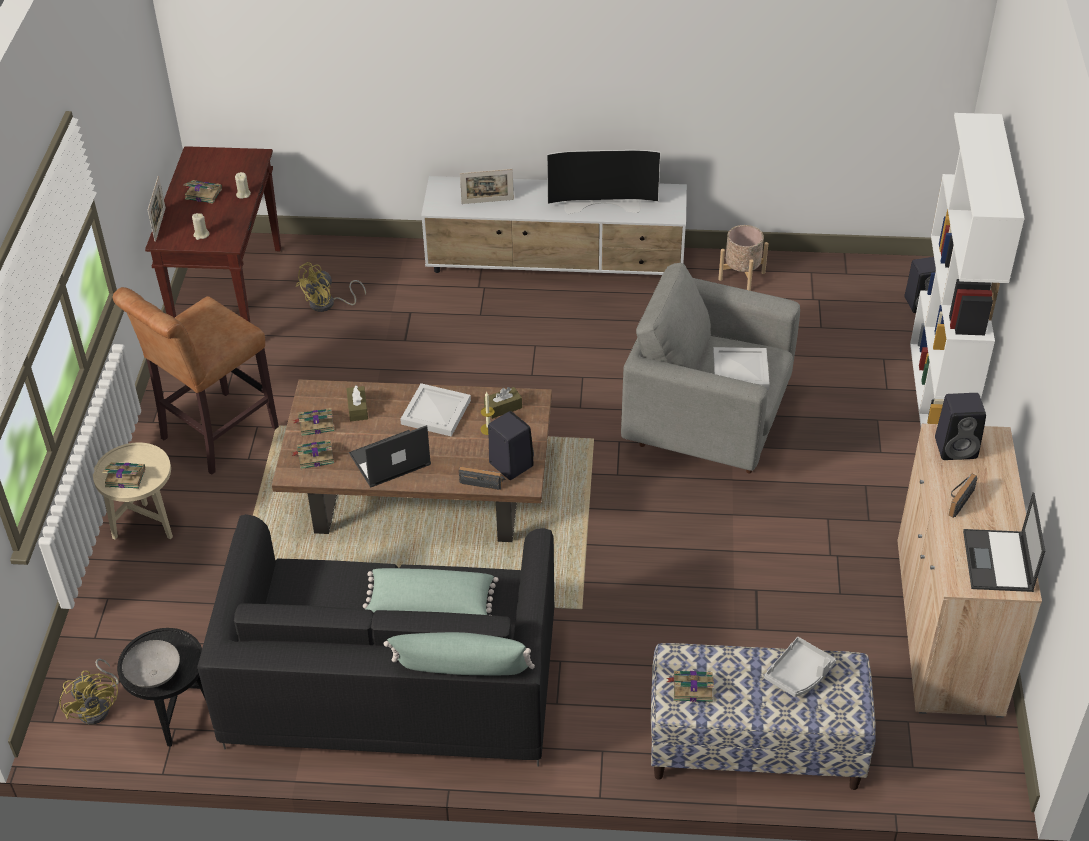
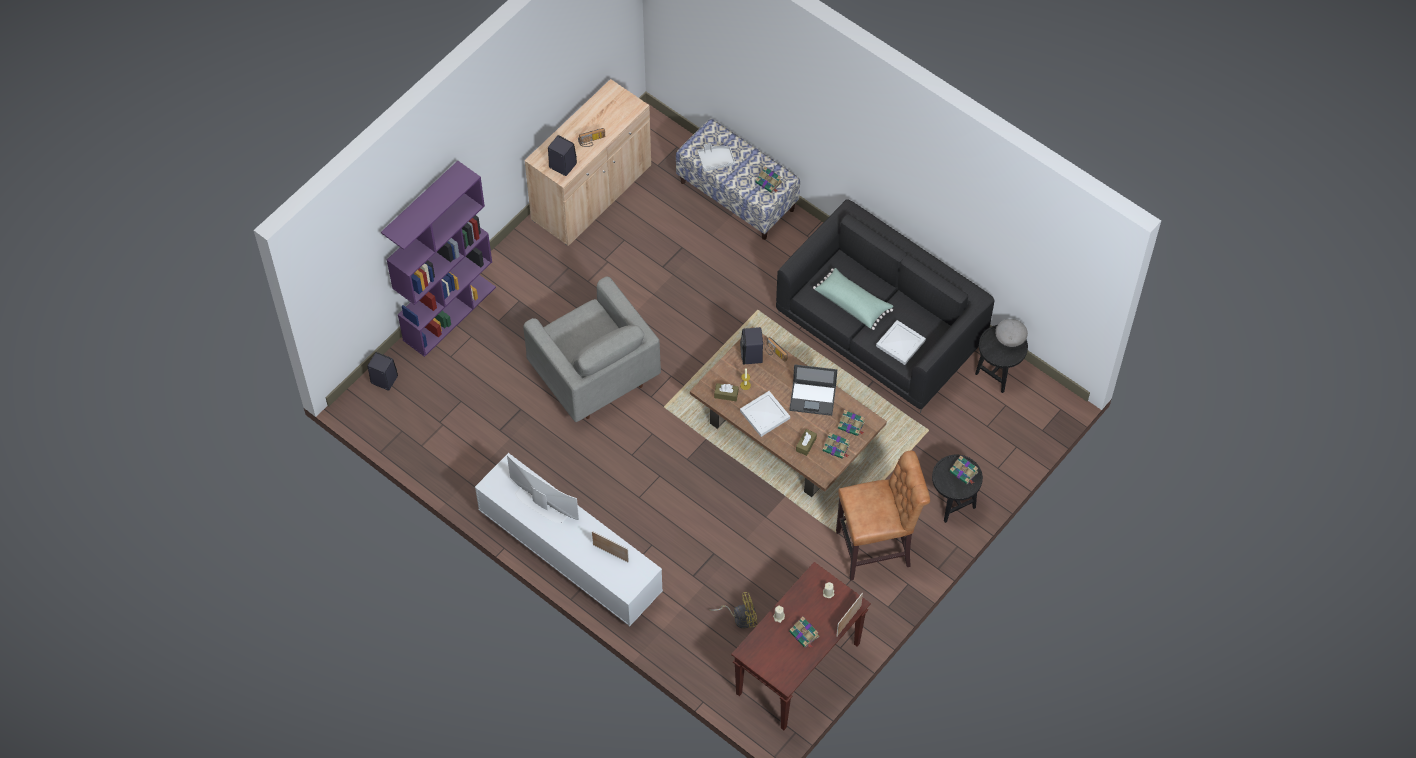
camera: 145 degrees left, 15 degrees up
(98, 706) = (1033, 404): yellow fan -> none
(147, 528) = (952, 503): beige side table -> black side table
(461, 669) = (876, 223): green pillow -> none
(739, 371) = (582, 330): white tray -> white tray (901, 343)
(742, 276) = (465, 470): beige planter -> none
(939, 396) = (449, 313): white bookcase -> purple bookcase
(998, 562) = (608, 104): laptop -> none

